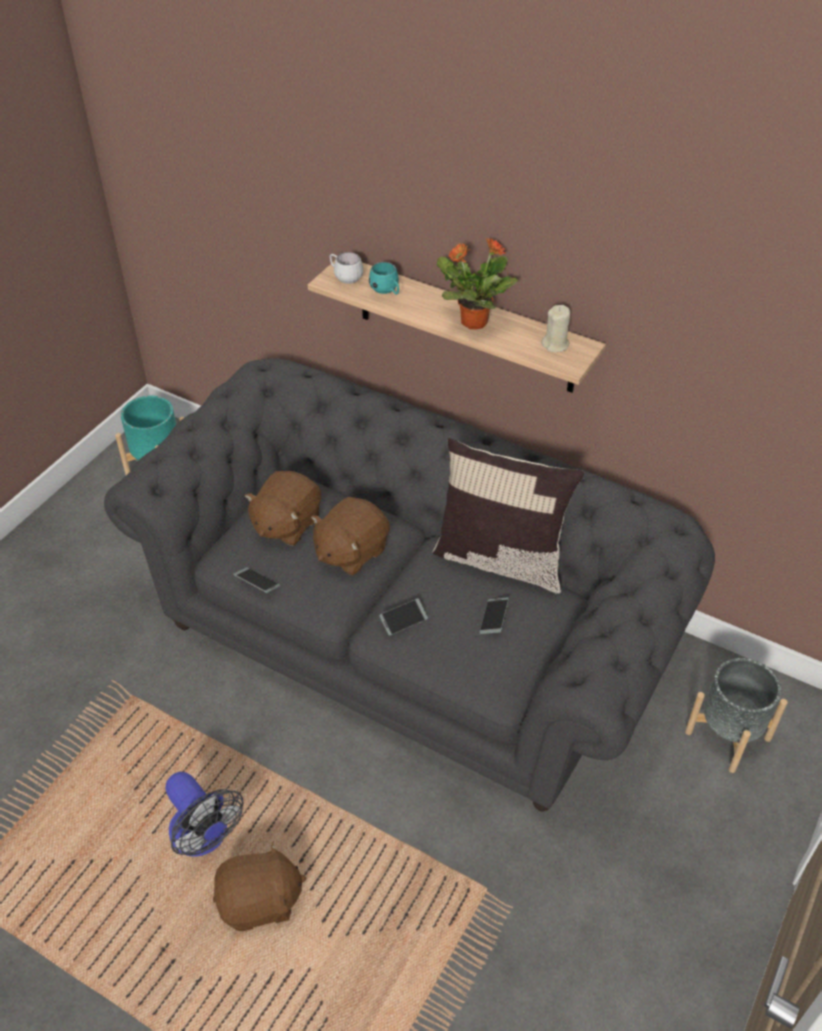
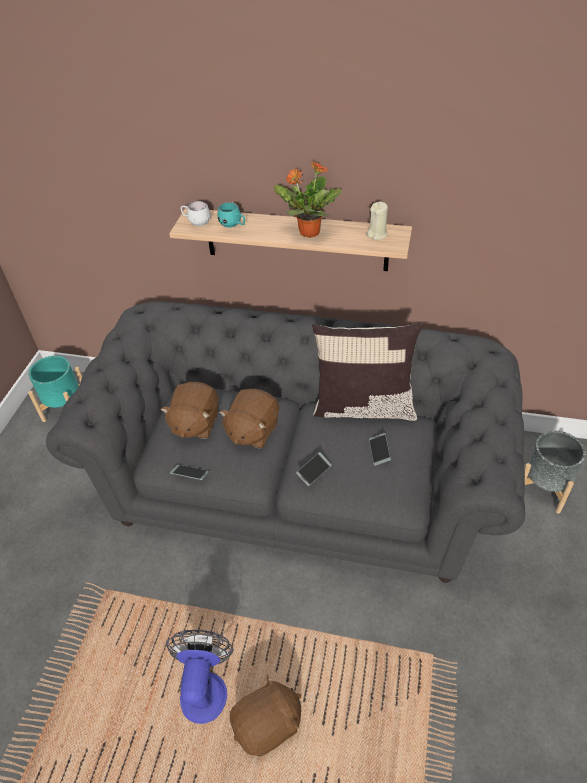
camera: 15 degrees left, 0 degrees up
(204, 838) = (204, 687): fan -> fan turned 120 degrees counterclockwise

